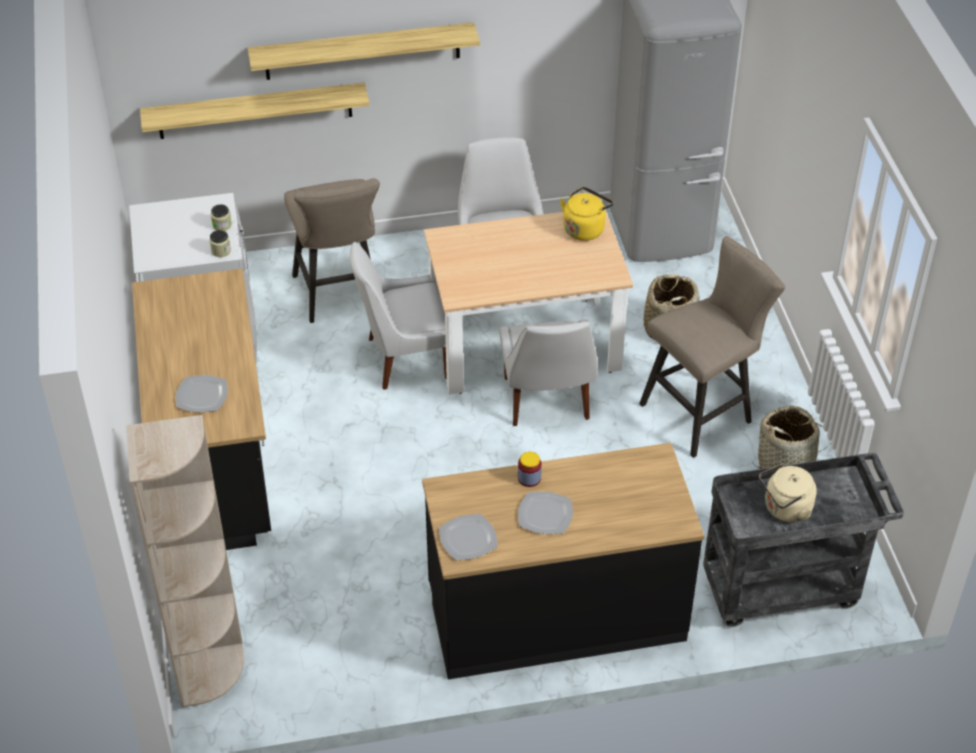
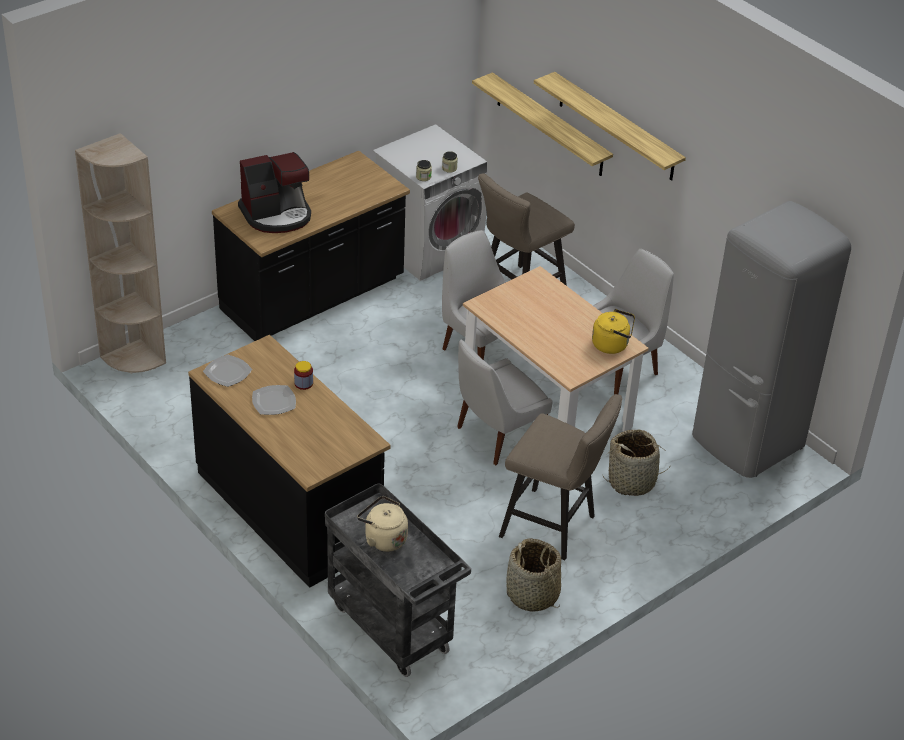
camera: 60 degrees right, 5 degrees down
(201, 395) = (277, 215): plate -> coffee machine

